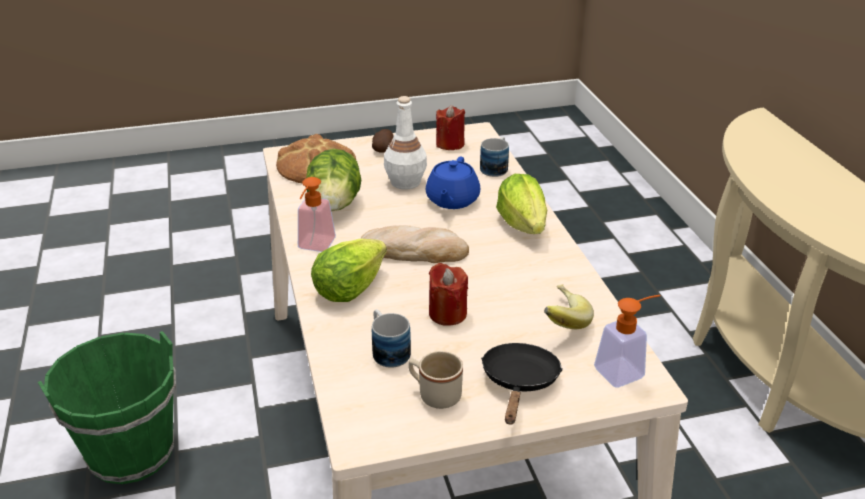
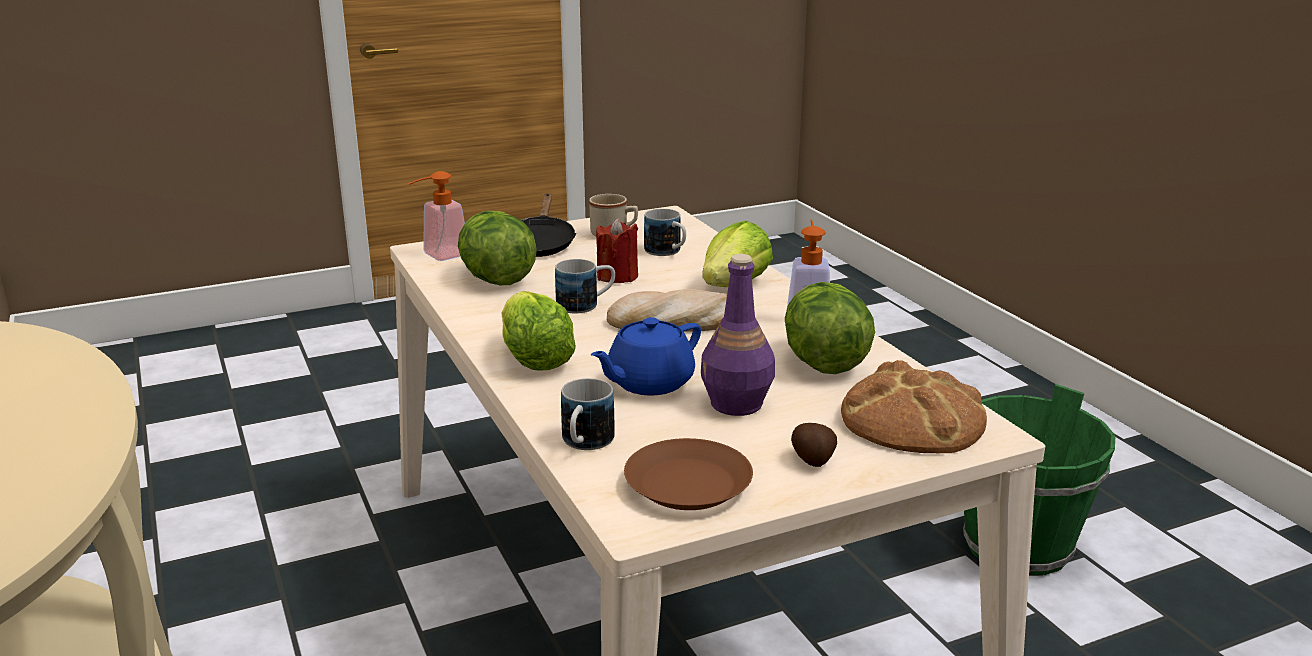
camera: 170 degrees right, 10 degrees down
(405, 182) = (737, 404): white bottle -> purple bottle
(450, 144) = (687, 485): red candle -> brown plate
(452, 200) = (648, 383): blue teapot -> blue teapot turned 135 degrees counterclockwise
(481, 277) = (586, 304): none -> mug
(560, 321) = (496, 279): banana -> lettuce

